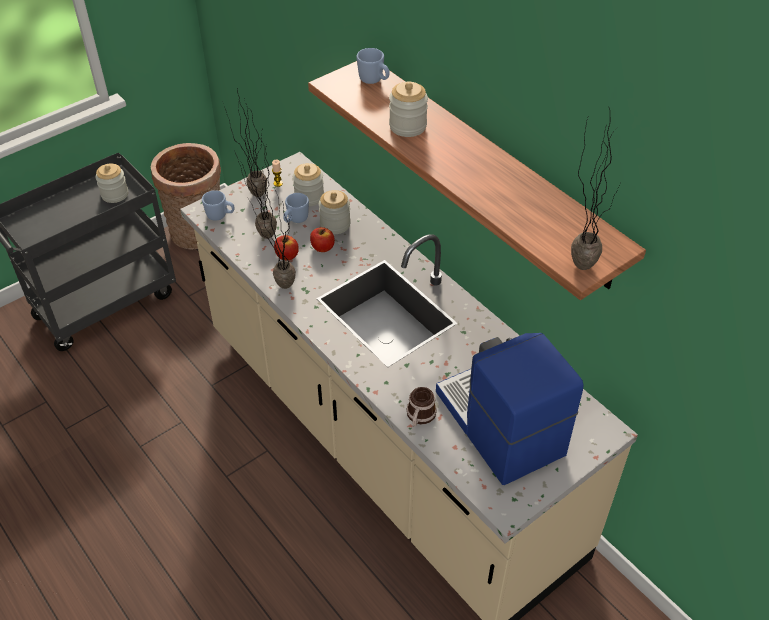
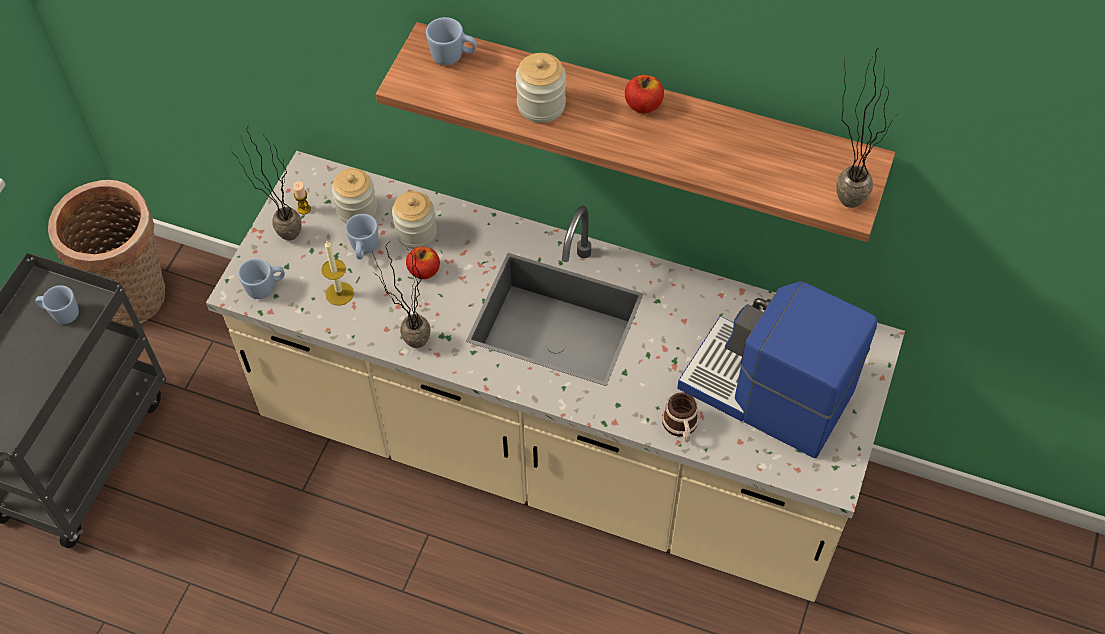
camera: 30 degrees left, 10 degrees up
(115, 194) = (61, 314): jar -> blue mug
(261, 237) = (339, 293): potted plant -> candle
(286, 255) = (389, 302): apple -> apple (643, 105)

